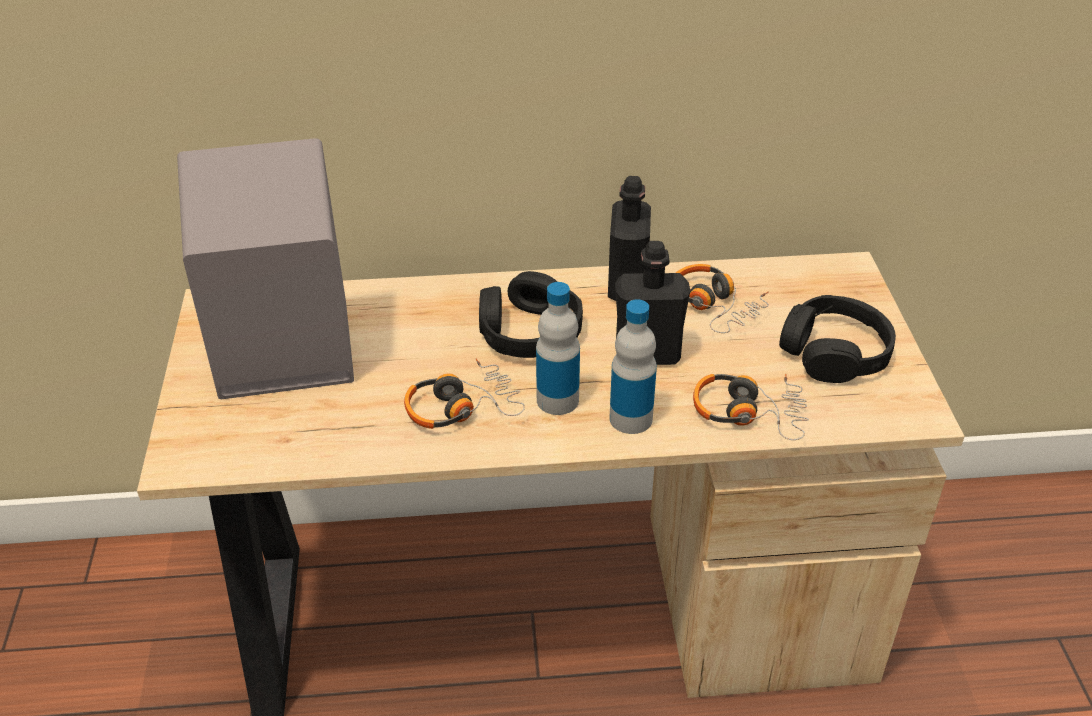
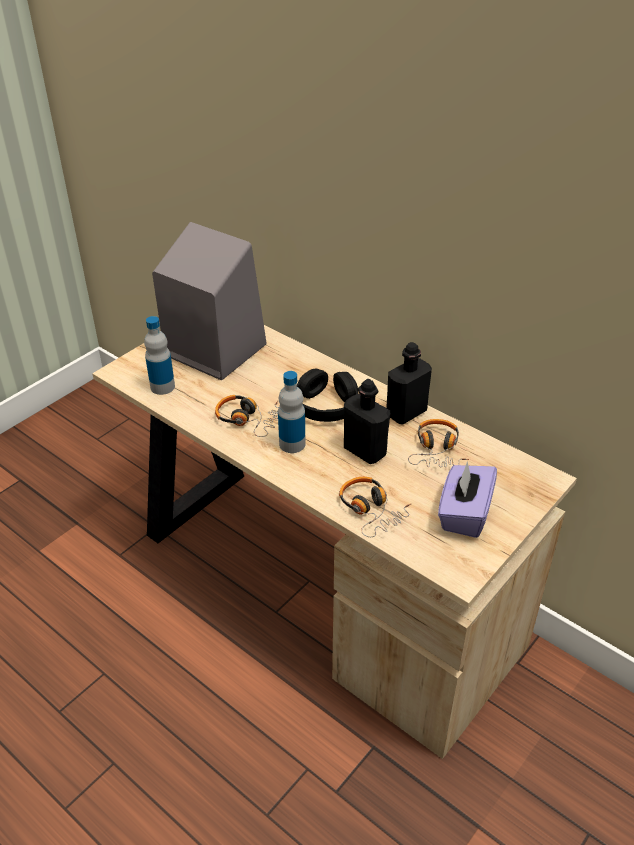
camera: 45 degrees right, 0 degrees up
(630, 418) = (311, 474): bottle -> bottle (162, 387)
(834, 353) = (464, 514): black headphones -> purple tissue box

